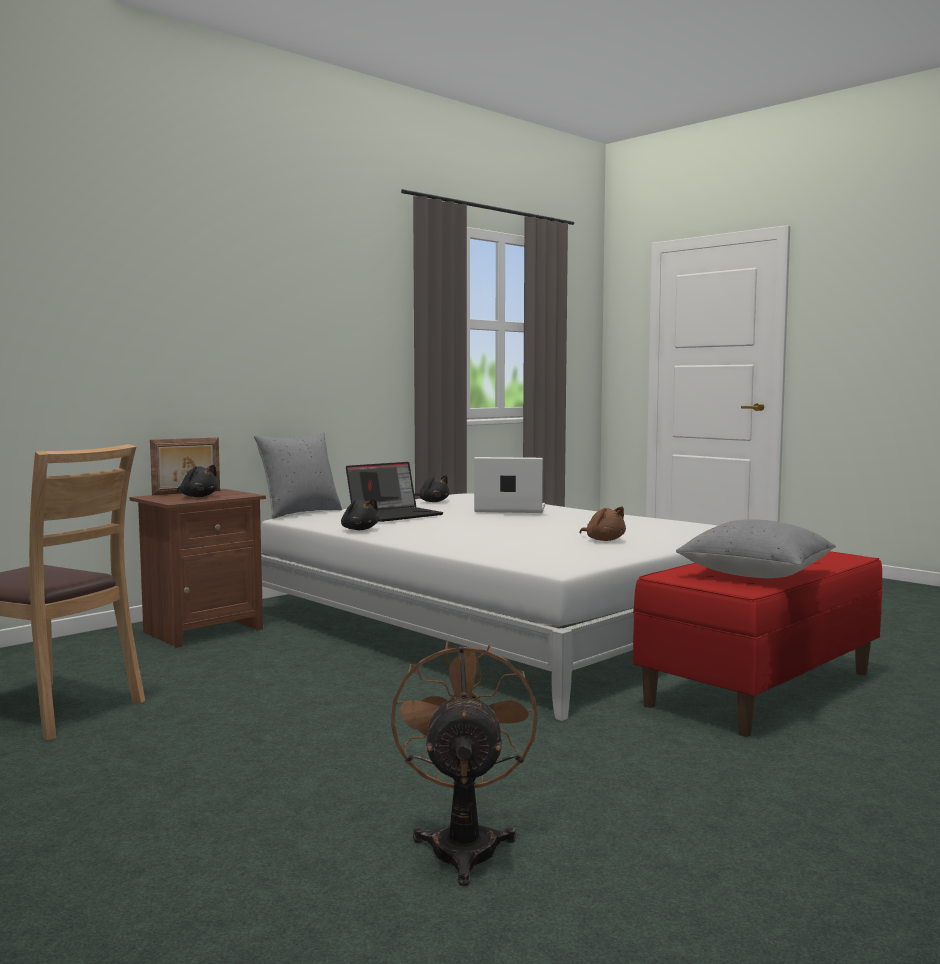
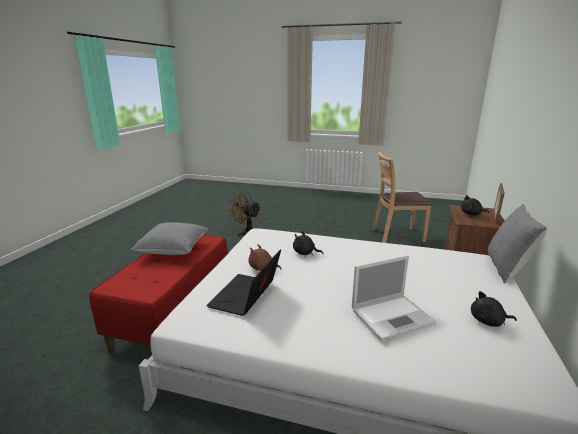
camera: 150 degrees right, 15 degrees up
(359, 529) = (406, 249): black plush toy -> black plush toy (305, 253)
(395, 515) = (439, 277): laptop -> laptop (246, 296)
(464, 843) = (246, 232): brown fan -> brown fan turned 150 degrees clockwise

